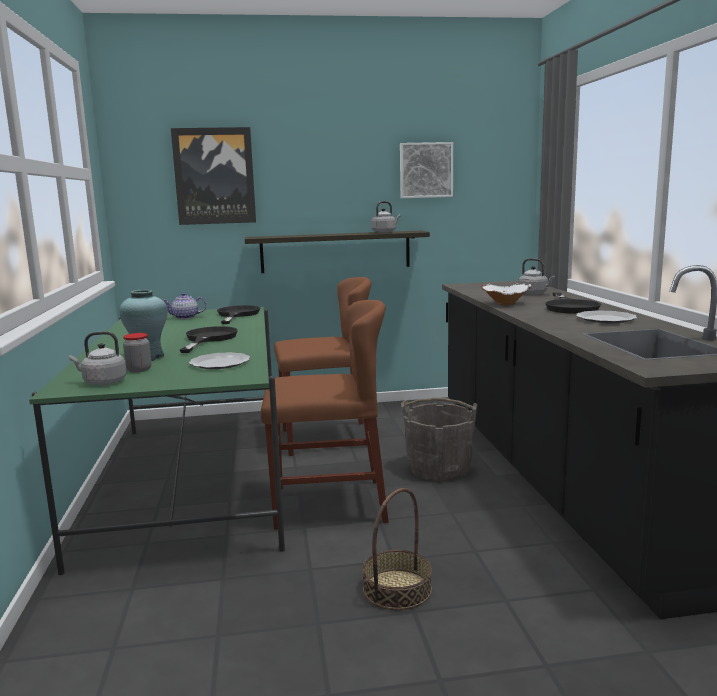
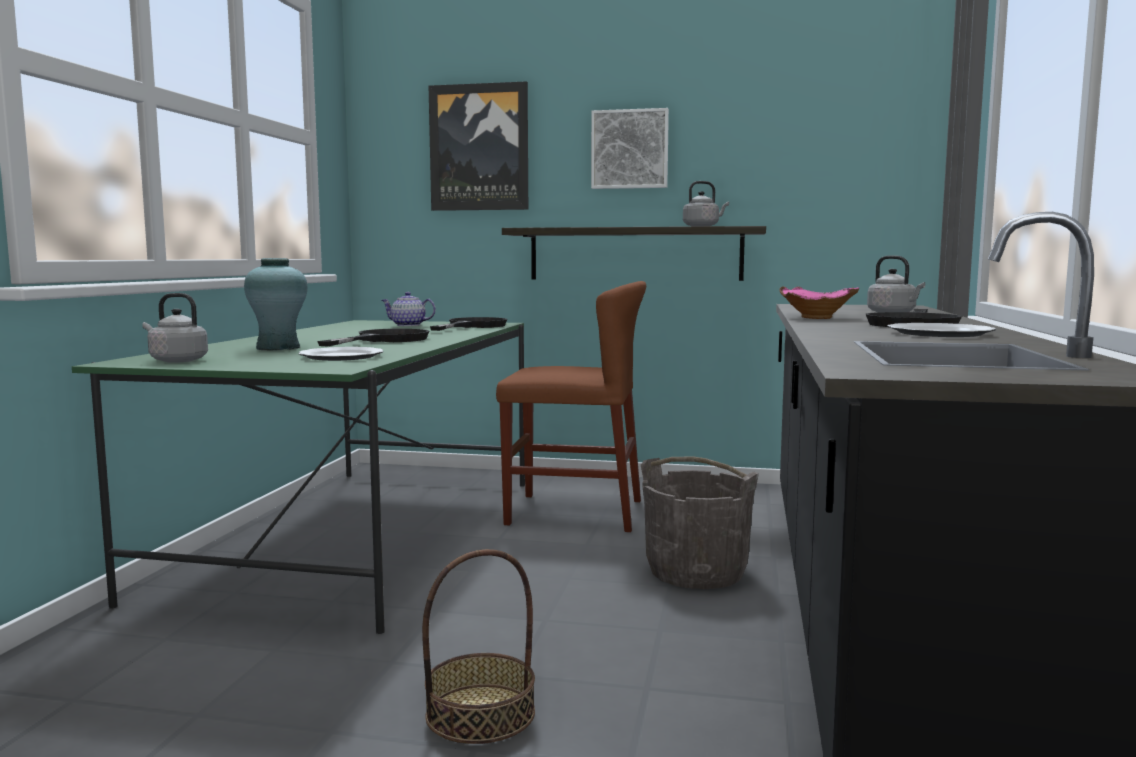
camera: 20 degrees right, 5 degrees down
(139, 370) = (241, 355): jar -> none
(329, 504) = (497, 588): brown chair -> none
(425, 170) = (774, 138): picture -> picture (630, 149)
(505, 303) = (817, 317): white bowl -> pink bowl

